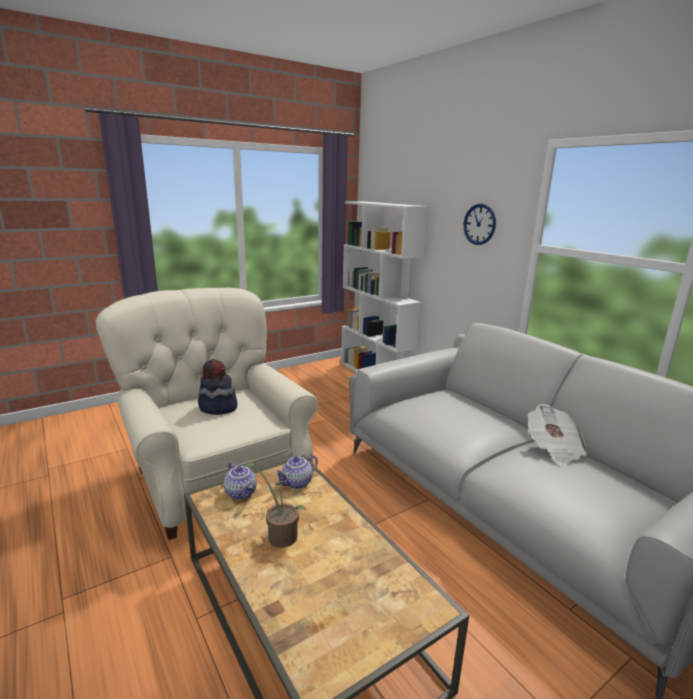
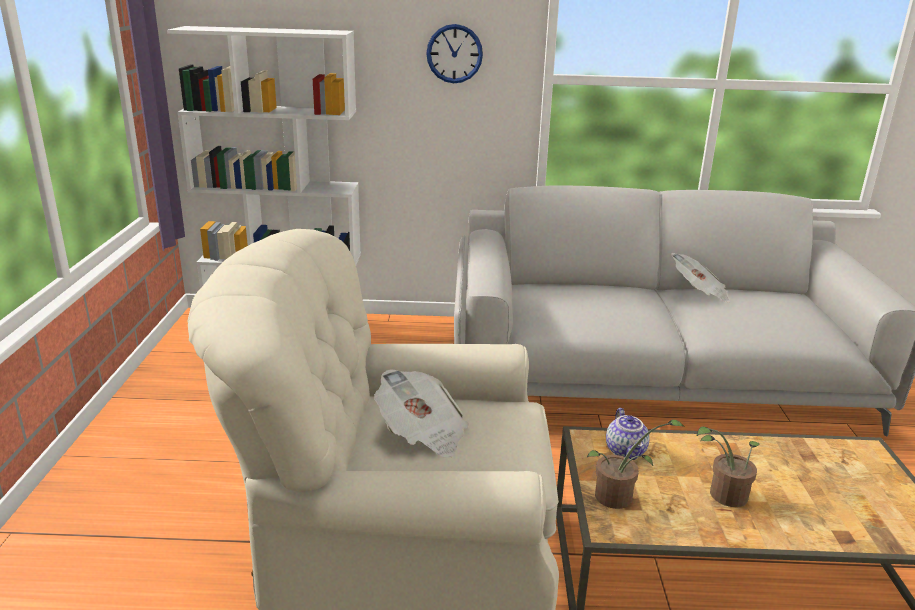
camera: 55 degrees left, 5 degrees up
(218, 407) = (422, 433): hat -> newspaper
(241, 493) = (619, 498): teapot -> potted plant

